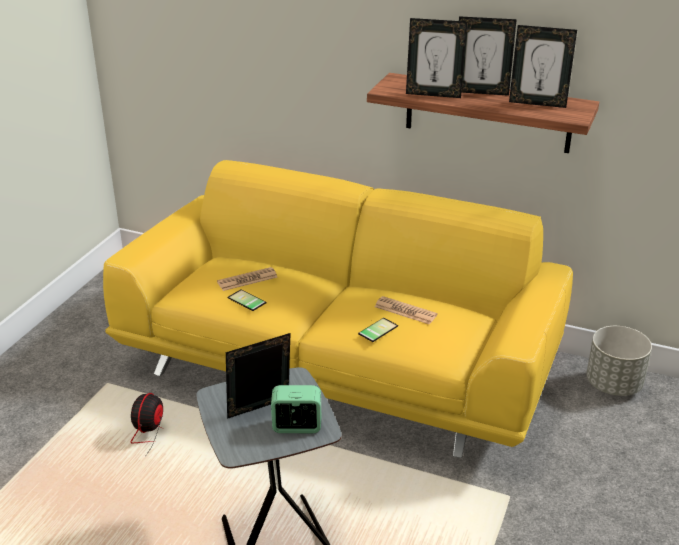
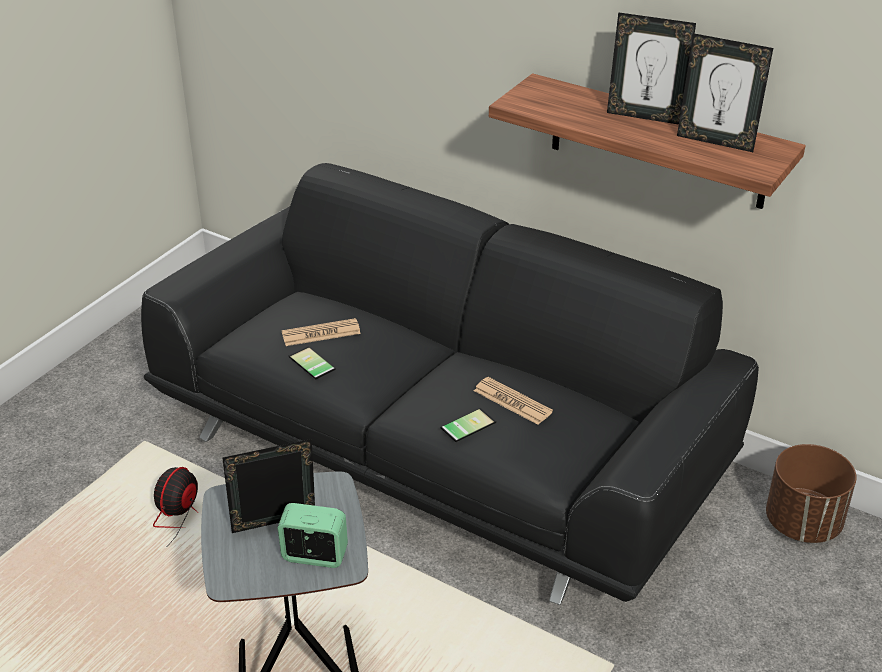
camera: 10 degrees right, 5 degrees up
(341, 366) = (443, 452): yellow sofa -> black sofa
(433, 94) = (578, 114): picture frame -> none
(614, 384) = (803, 523): grey planter -> brown planter

